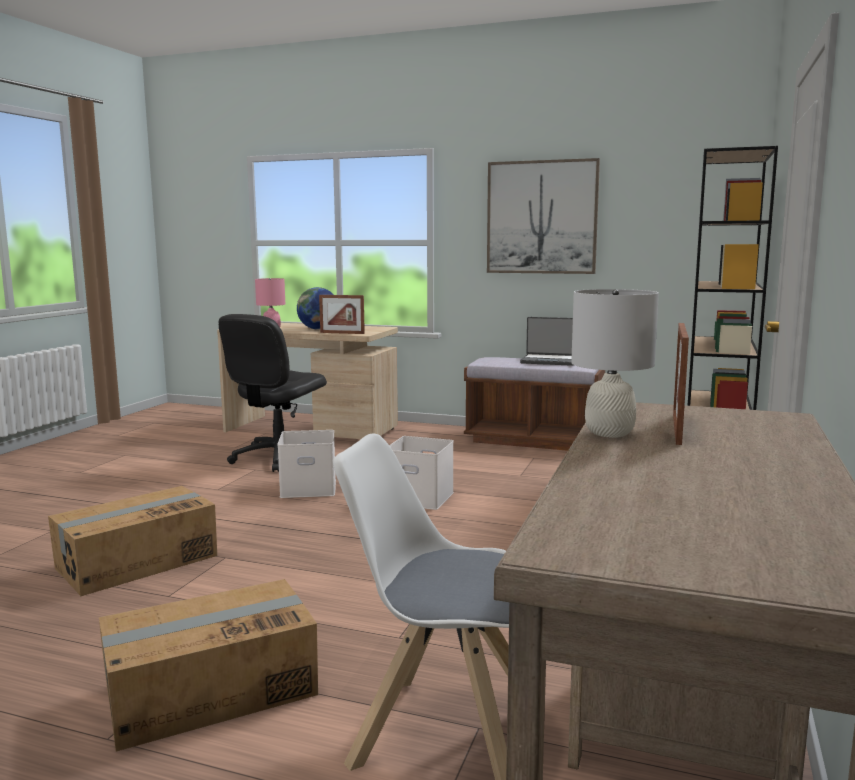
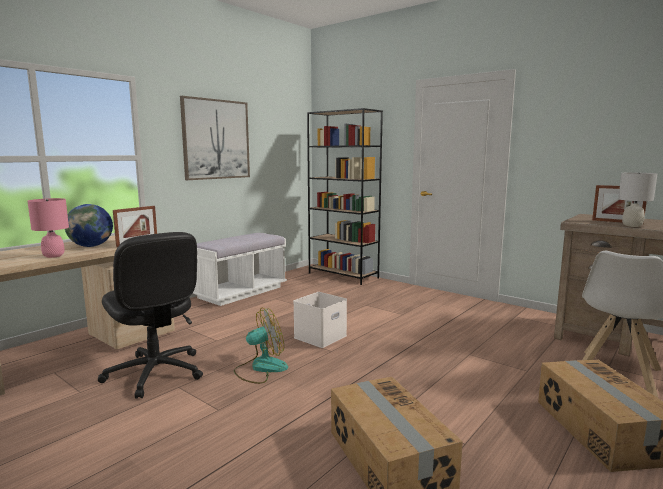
camera: 70 degrees left, 0 degrees up
(310, 487) = (261, 368): white storage box -> fan
(533, 440) = (240, 292): brown bench -> white bench
(549, 361) = (245, 236): laptop -> none

